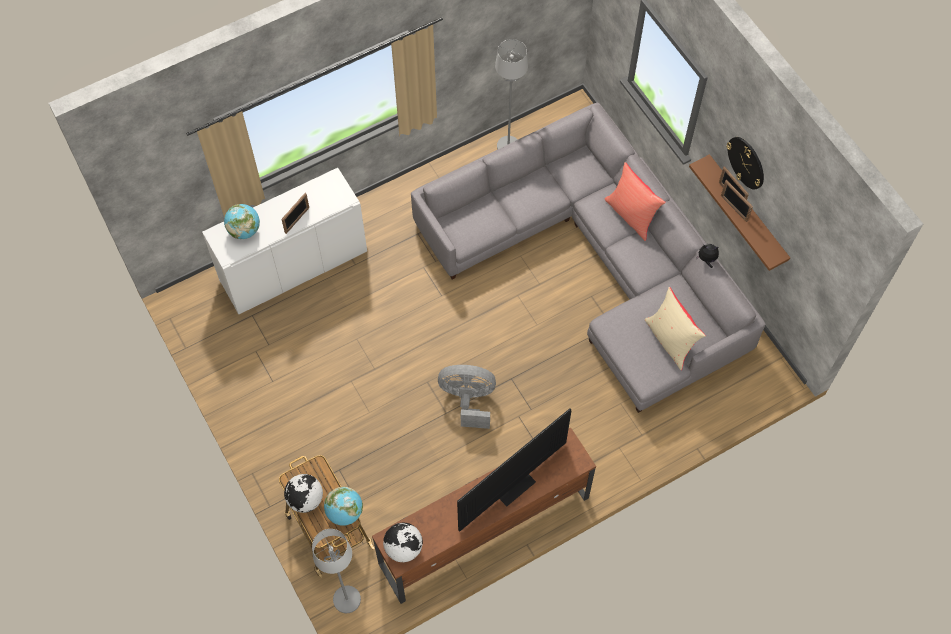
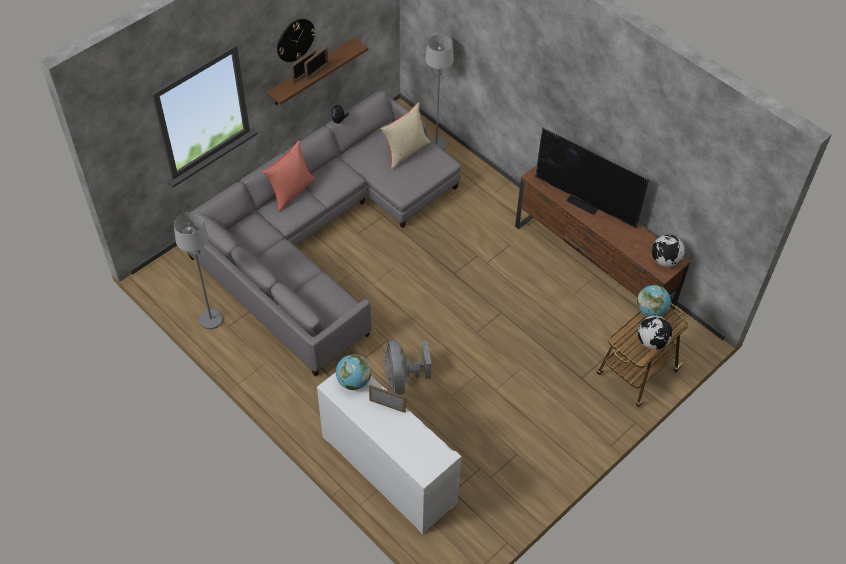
camera: 105 degrees left, 10 degrees down
(244, 230) = (412, 449): globe -> globe (353, 381)
(346, 599) = (688, 345): grey floor lamp -> grey floor lamp (436, 145)
(468, 400) = (483, 299): grey fan -> grey fan (402, 379)

